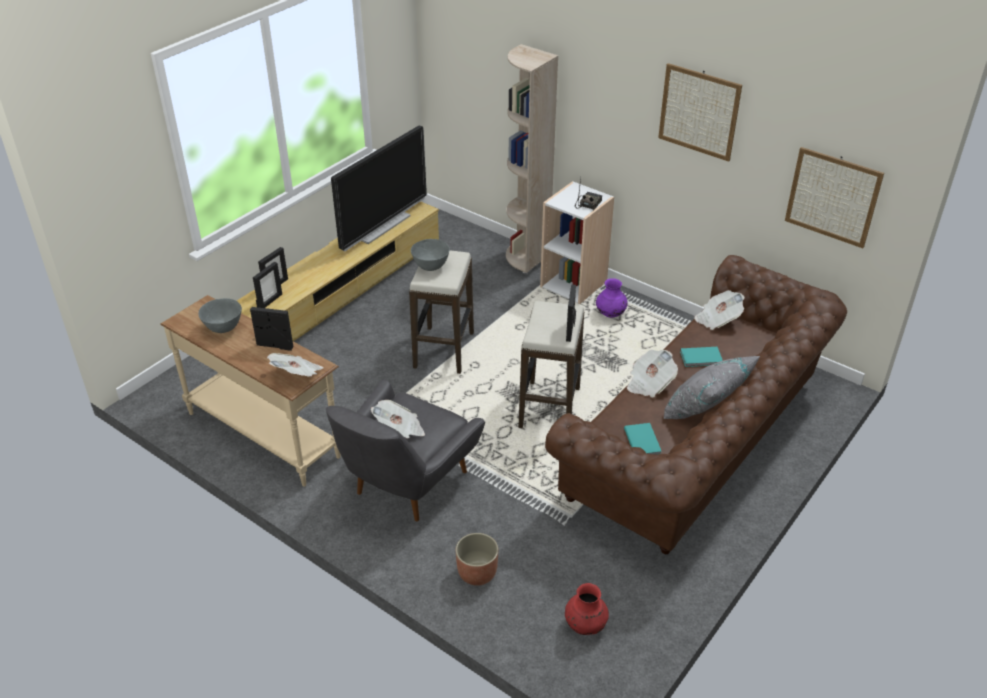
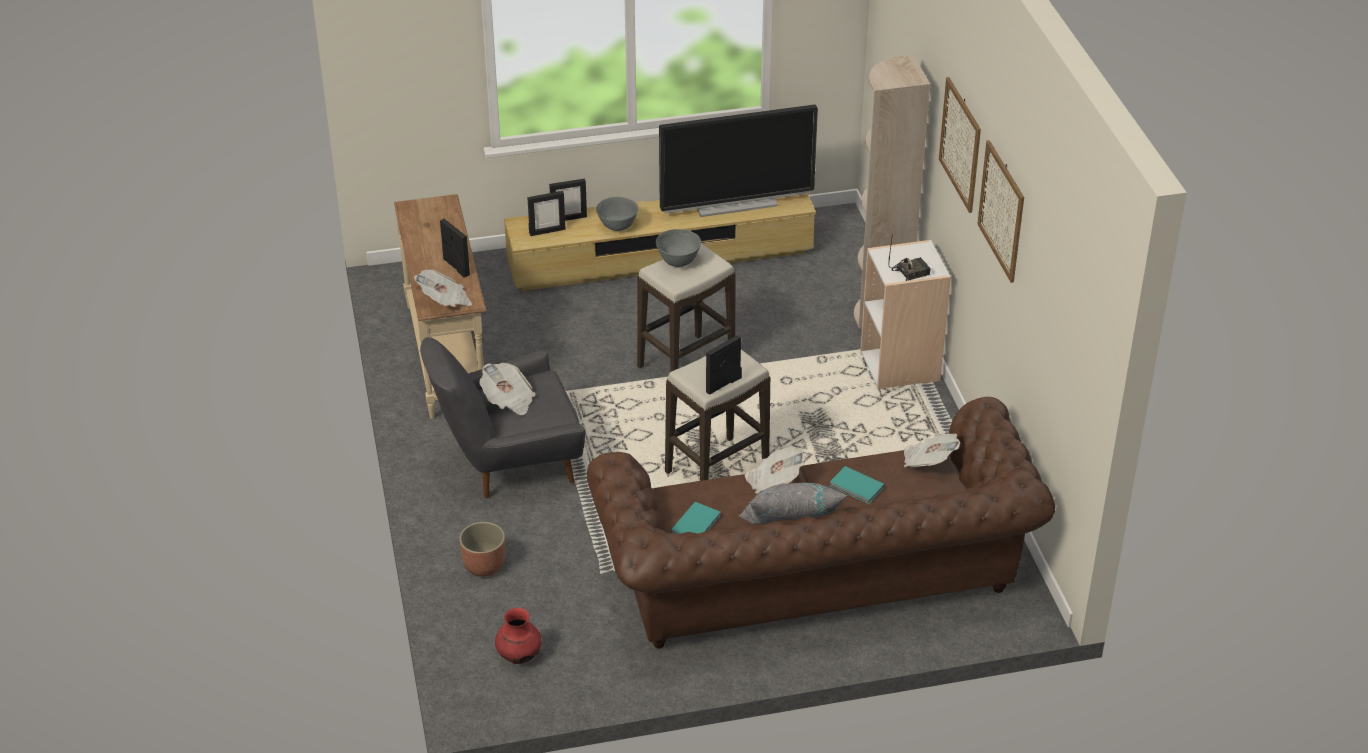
camera: 40 degrees right, 0 degrees up
(223, 328) = (435, 231): grey bowl -> grey bowl (617, 226)
(610, 314) = (897, 416): purple vase -> none
(833, 195) = (1063, 369): picture -> picture (961, 142)

